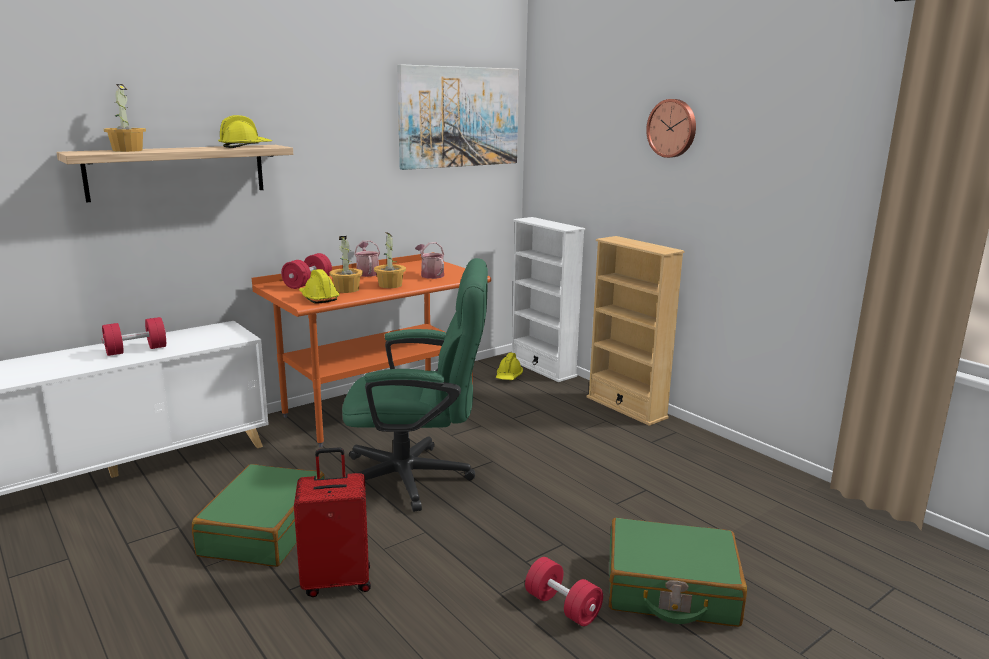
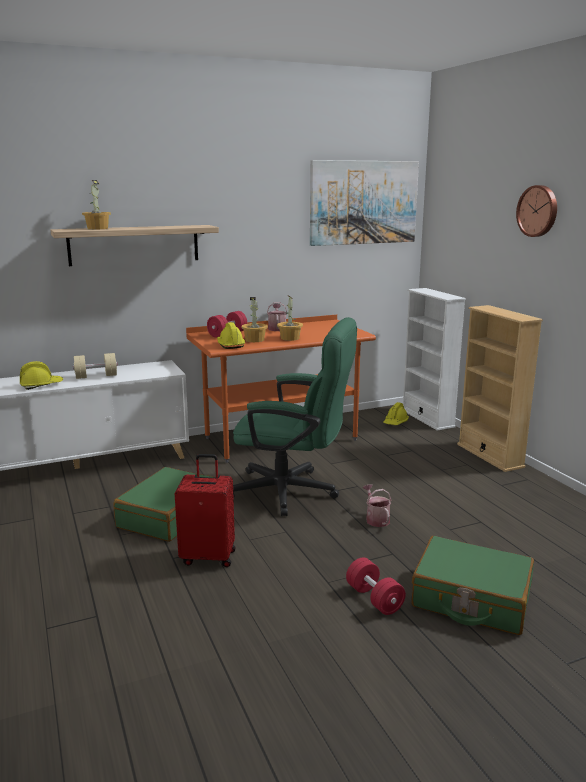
camera: 15 degrees right, 0 degrees up
(136, 350) = (96, 376): red dumbbell -> beige dumbbell
(245, 146) = (183, 226): yellow hard hat -> yellow hard hat (41, 385)
(430, 275) = (326, 332): watering can -> watering can (376, 519)

